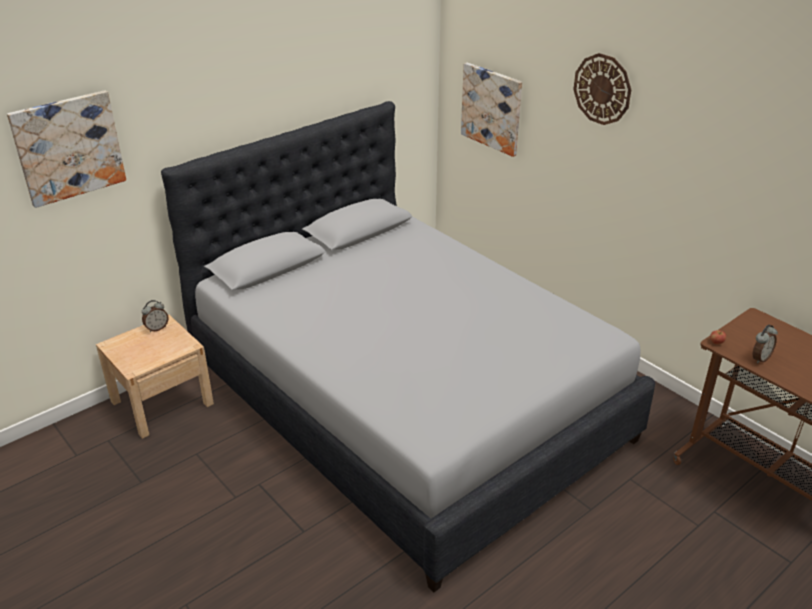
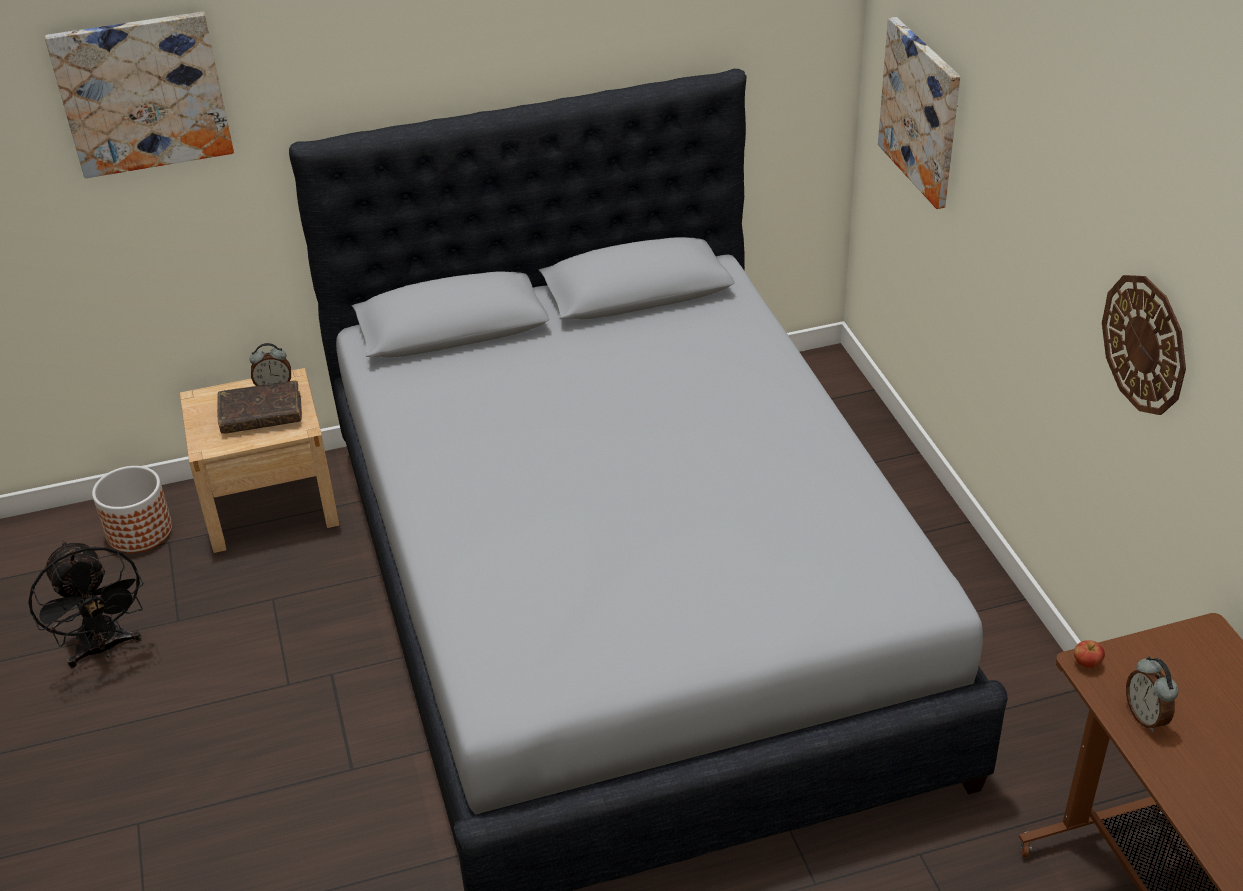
camera: 25 degrees right, 5 degrees up
(84, 439) = (140, 531): none -> planter
(100, 511) = (104, 649): none -> black fan
(158, 344) = (261, 415): none -> brown book
(602, 89) = (1059, 126): wall clock -> wall clock (1145, 344)
(759, 358) = (1146, 717): alarm clock -> alarm clock turned 90 degrees clockwise

